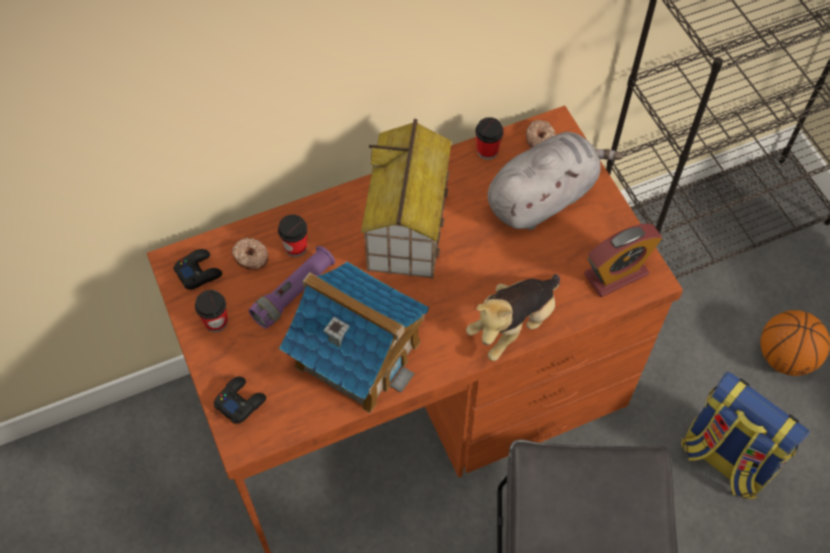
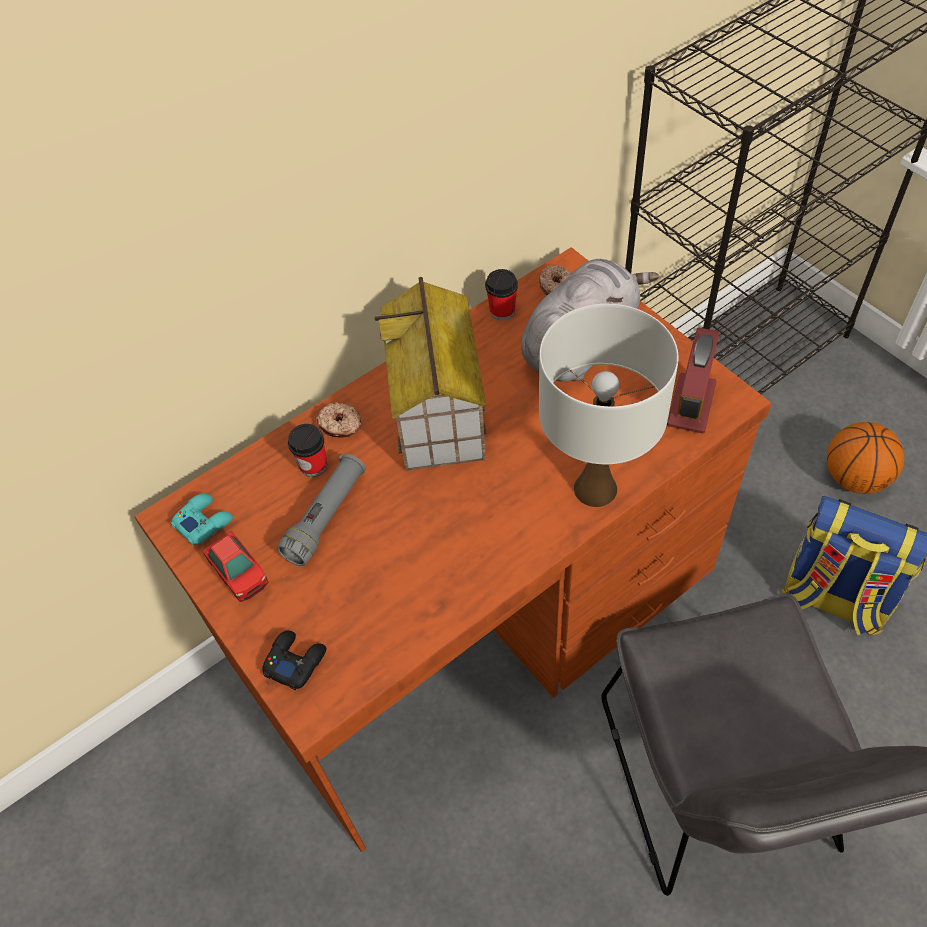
camera: 10 degrees left, 5 degrees down
(198, 272) = (203, 522): black game controller -> turquoise game controller
(216, 322) = (240, 574): cup -> toy car
(251, 258) = (263, 490): donut -> donut (340, 425)
(294, 293) = (326, 517): purple flashlight -> grey flashlight
(357, 354) = (423, 567): toy house -> none
(513, 325) = (595, 488): plush toy -> white table lamp
(616, 274) = (691, 404): alarm clock -> alarm clock turned 150 degrees clockwise

